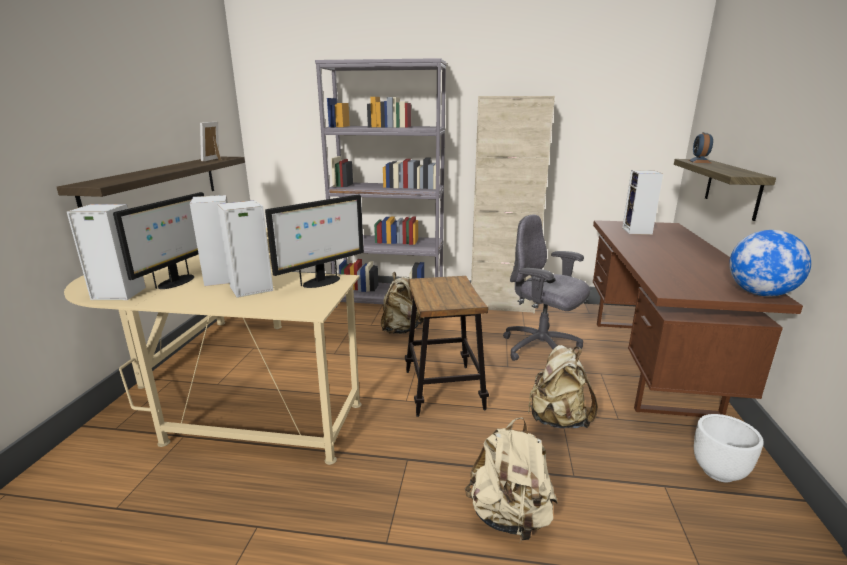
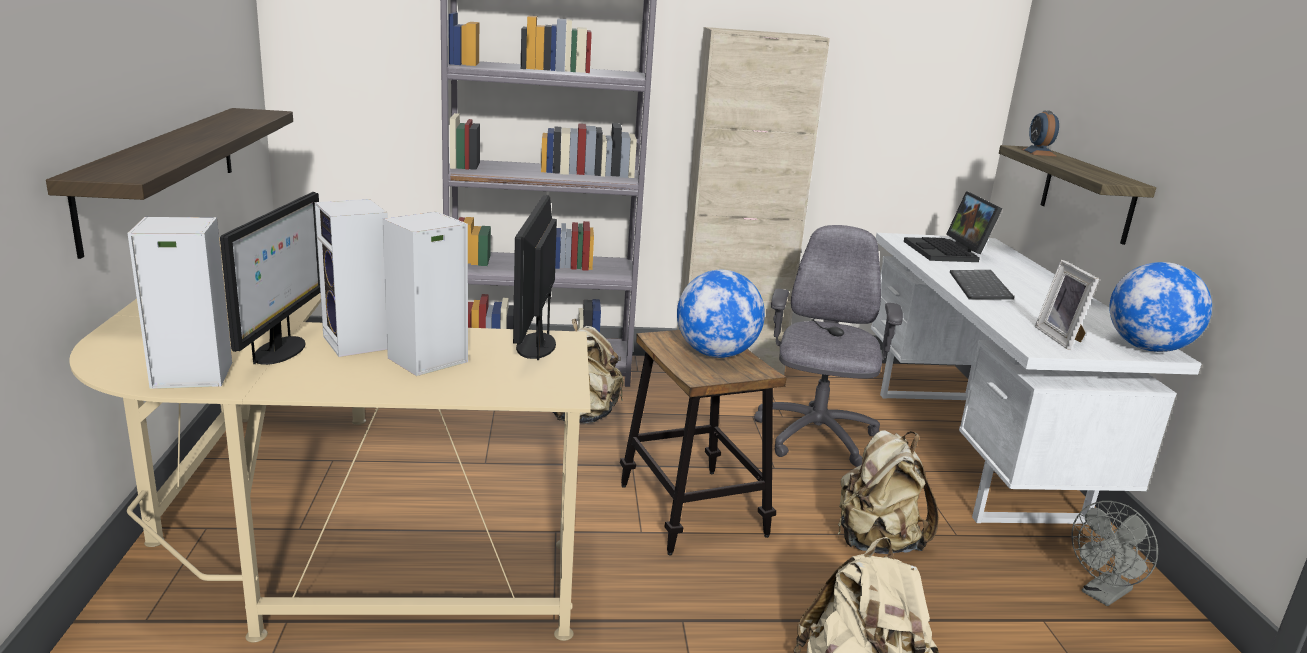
camera: 15 degrees left, 0 degrees up
(215, 159) = (250, 117): picture frame -> picture frame (1062, 338)
(321, 282) = (535, 345): monitor -> monitor turned 150 degrees clockwise
(451, 292) = (716, 354): none -> globe
(542, 349) = (815, 437): grey office chair -> grey office chair turned 75 degrees clockwise
(638, 231) = (948, 252): speaker -> laptop
(648, 252) = (981, 287): none -> keyboard
(650, 364) = (973, 452): brown desk -> white desk
(719, 472) = (1102, 595): white planter -> grey fan

